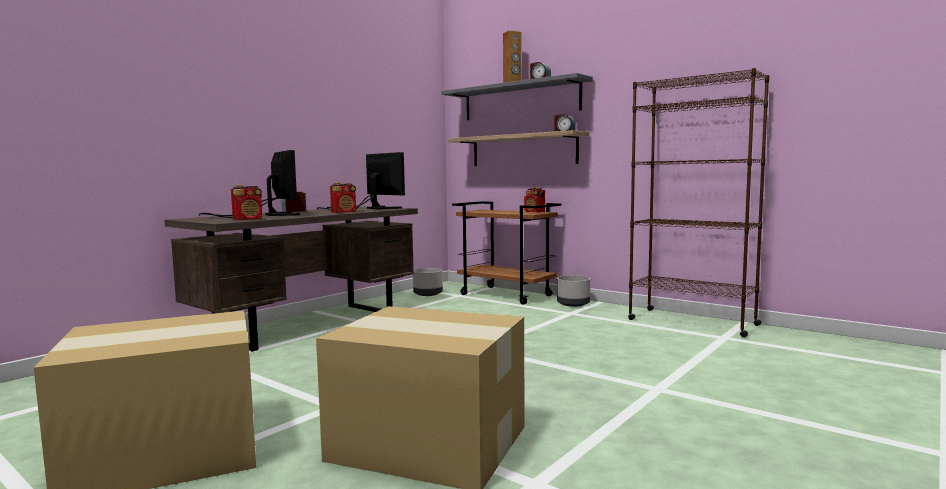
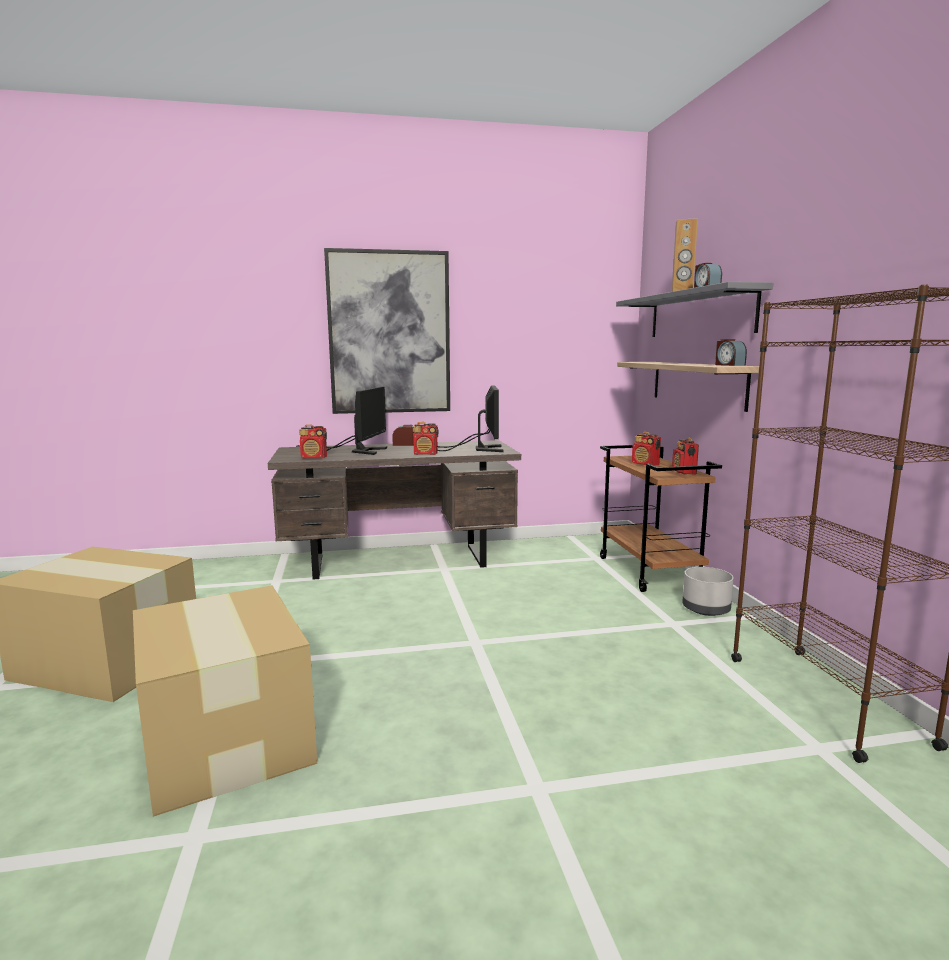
camera: 40 degrees right, 5 degrees up
(270, 101) = (389, 333): none -> picture
(428, 294) = (568, 548): grey planter -> none
(498, 211) = (645, 464): none -> radio

